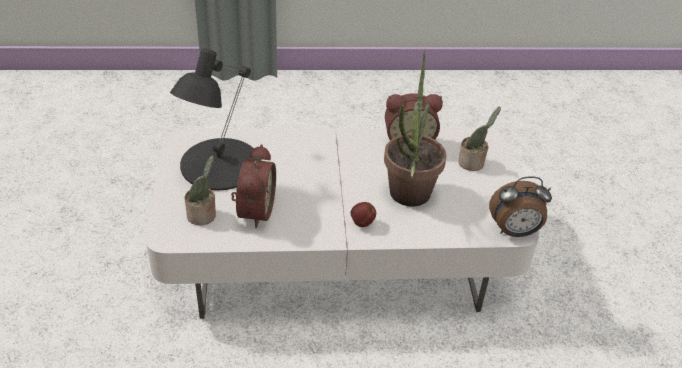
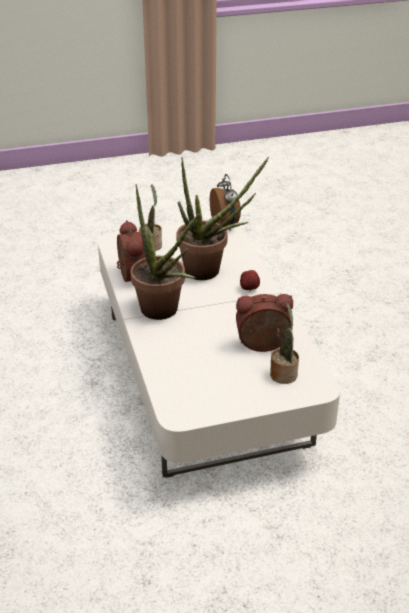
camera: 100 degrees left, 5 degrees down
(219, 164) = (208, 380): black table lamp -> none
(336, 153) = (164, 313): none -> potted plant

